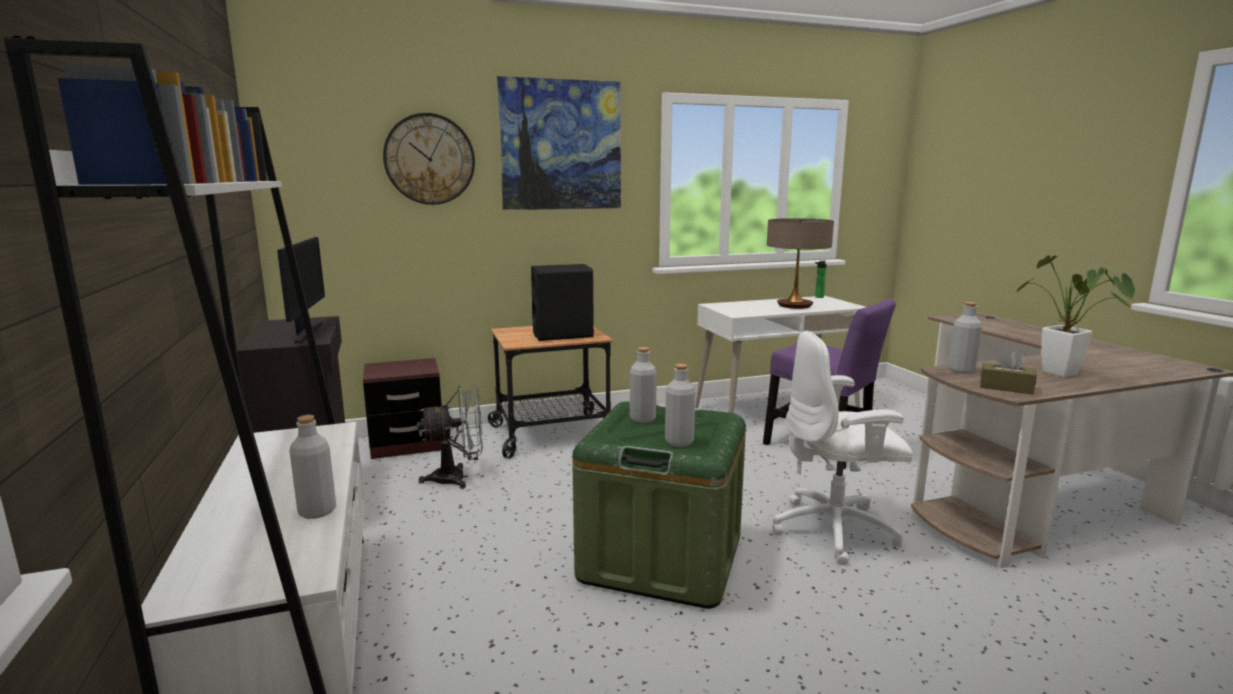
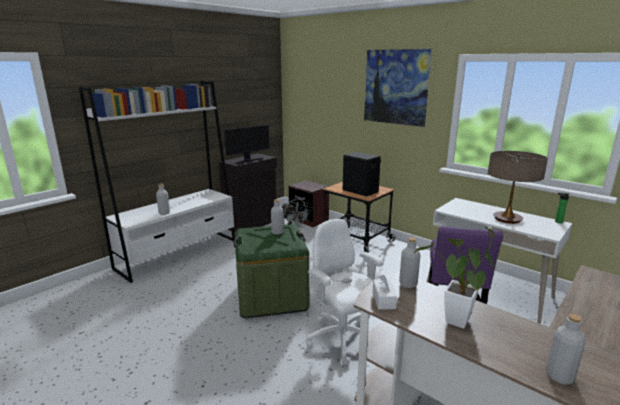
camera: 60 degrees right, 5 degrees up
(429, 159) = (336, 92): wall clock -> none
(679, 442) = (257, 244): grey bottle -> grey bottle (559, 376)
(1006, 387) = (383, 300): brown tissue box -> white tissue box

